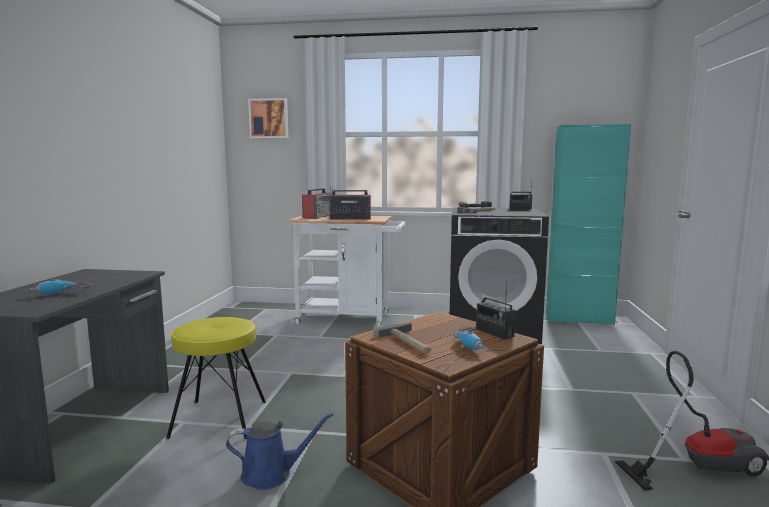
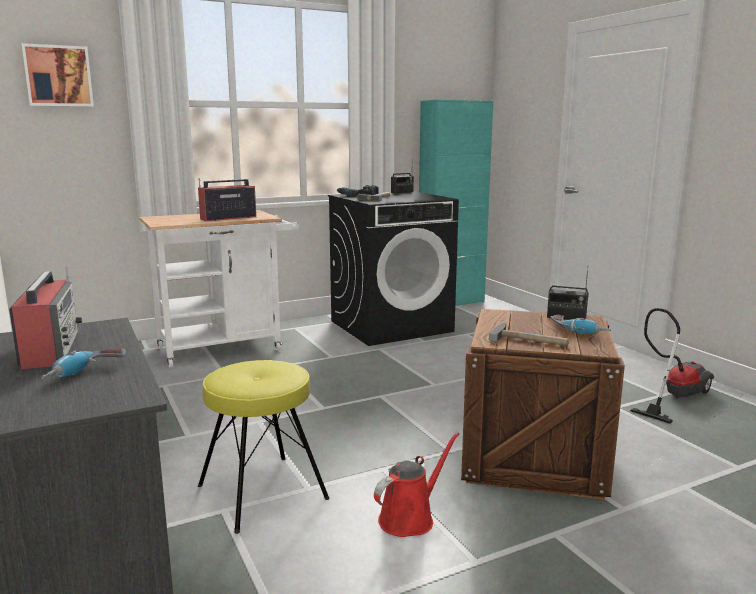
camera: 35 degrees left, 5 degrees up
(272, 474) = (410, 518): blue watering can -> red watering can
(318, 216) = (174, 218): radio -> radio (50, 349)

